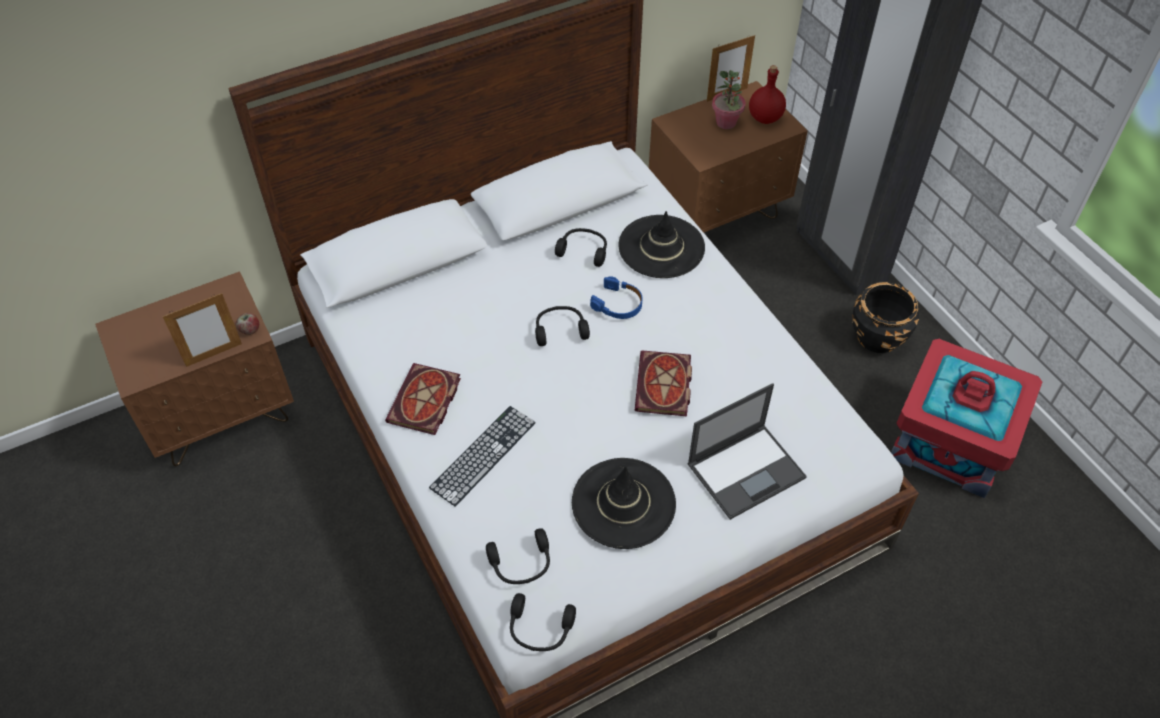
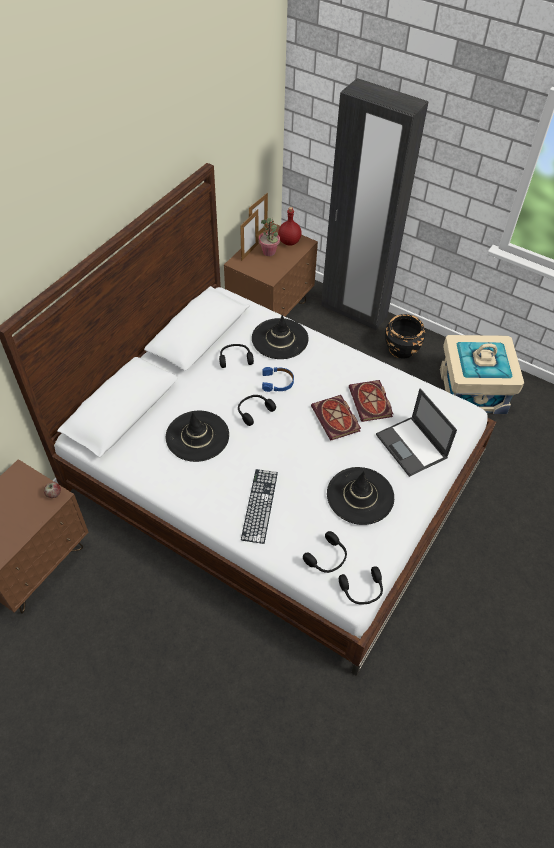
camera: 30 degrees left, 0 degrees up
(214, 354) = (39, 520): picture frame -> picture frame (249, 252)
(425, 403) = (201, 490): book -> book (371, 403)
(466, 332) = (197, 436): none -> black hat
(747, 470) = (412, 447): laptop -> laptop turned 120 degrees clockwise
(950, 441) = (472, 390): red storage box -> beige storage box

